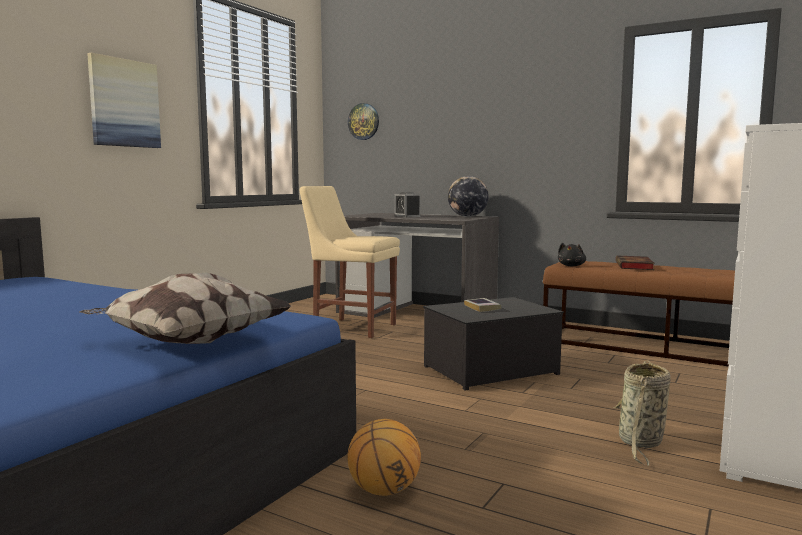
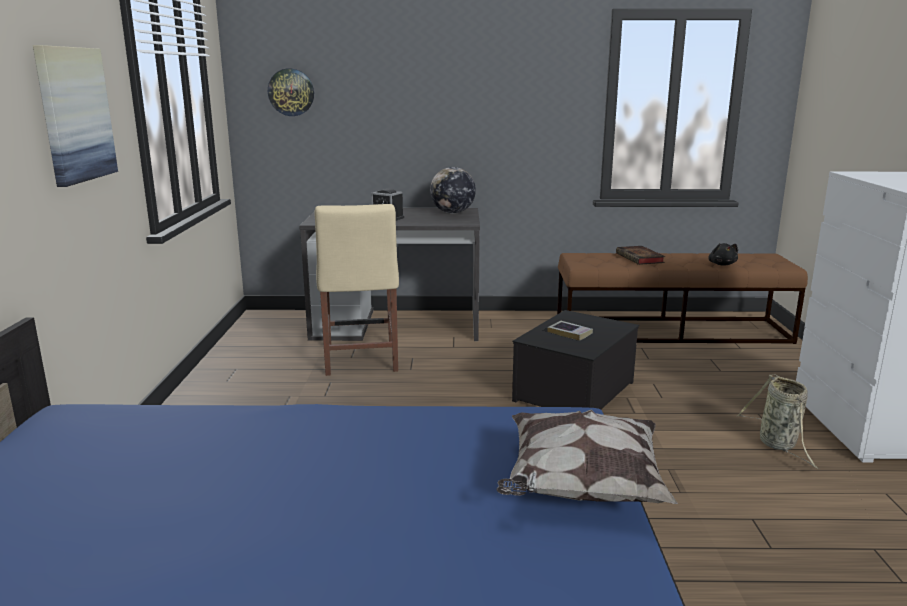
camera: 30 degrees left, 10 degrees up
(351, 327) = (360, 361): beige chair -> beige chair turned 90 degrees counterclockwise
(383, 491) = (688, 560): basketball -> none
(571, 266) = (591, 265): black plush toy -> black plush toy (722, 264)

